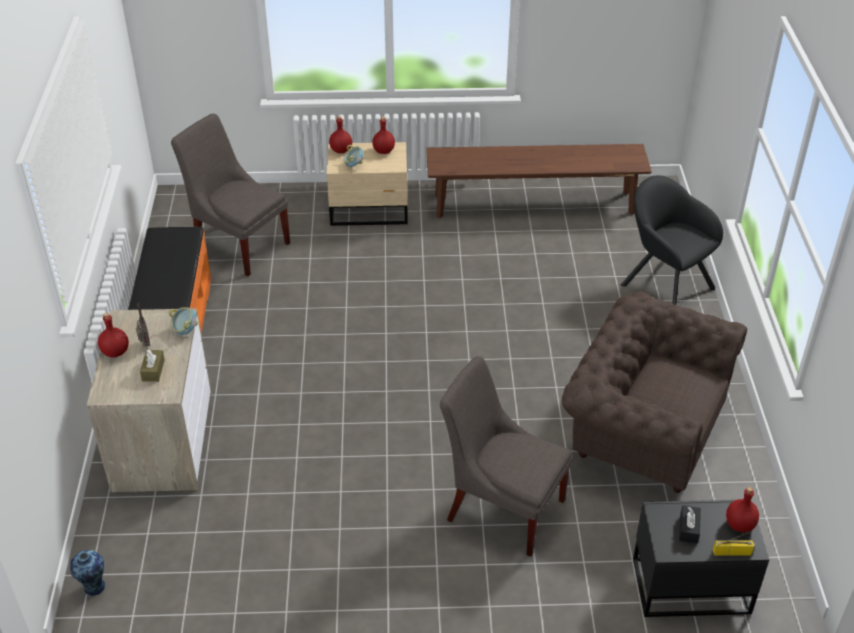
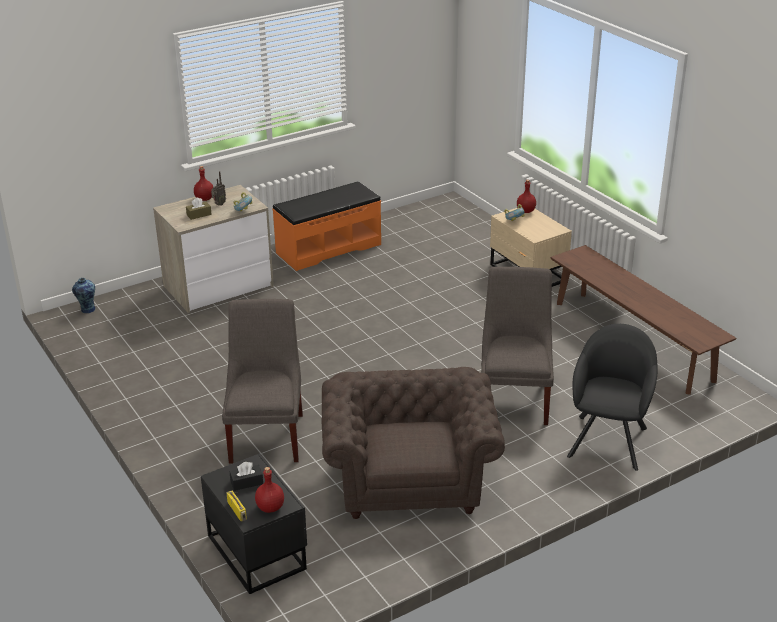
camera: 60 degrees right, 10 degrees down
(239, 244) = (428, 240): grey chair -> grey chair (514, 398)
(384, 151) = (547, 226): red bottle -> none

